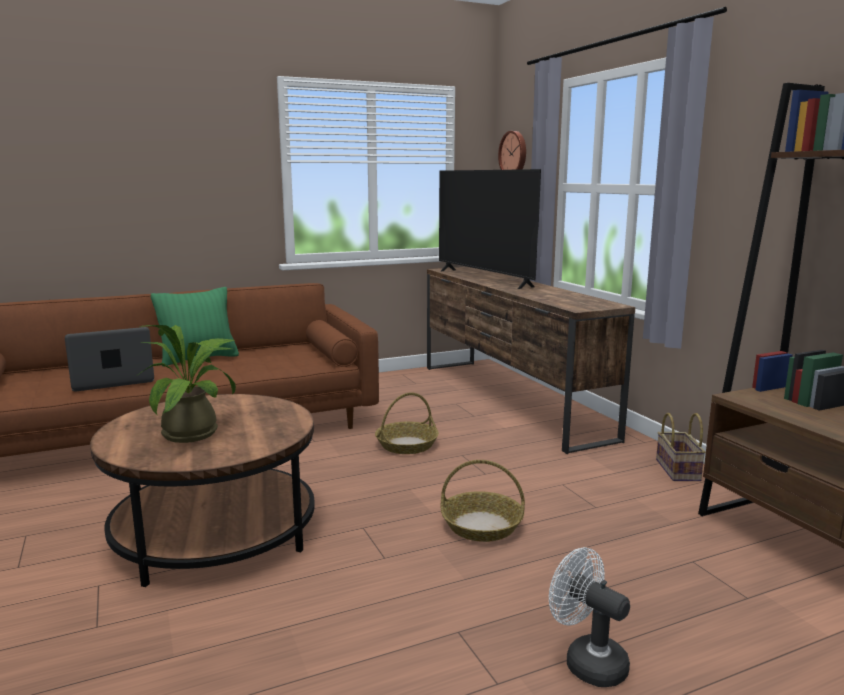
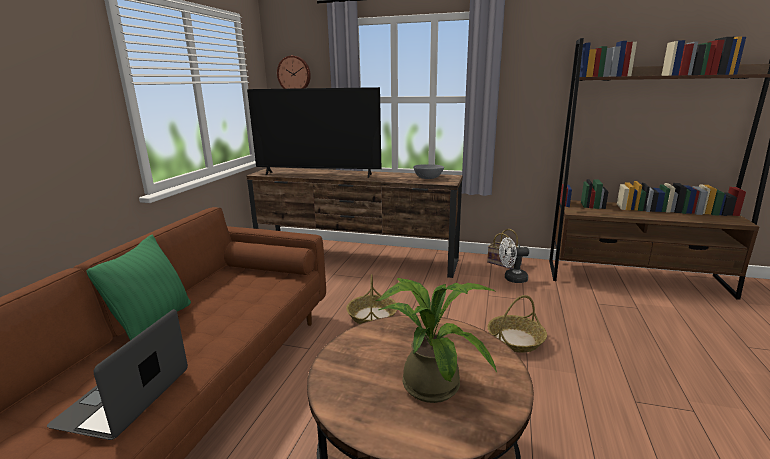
camera: 50 degrees left, 5 degrees up
(578, 301) = (428, 178): none -> grey bowl
(587, 661) = (679, 373): white fan -> white fan (512, 279)

